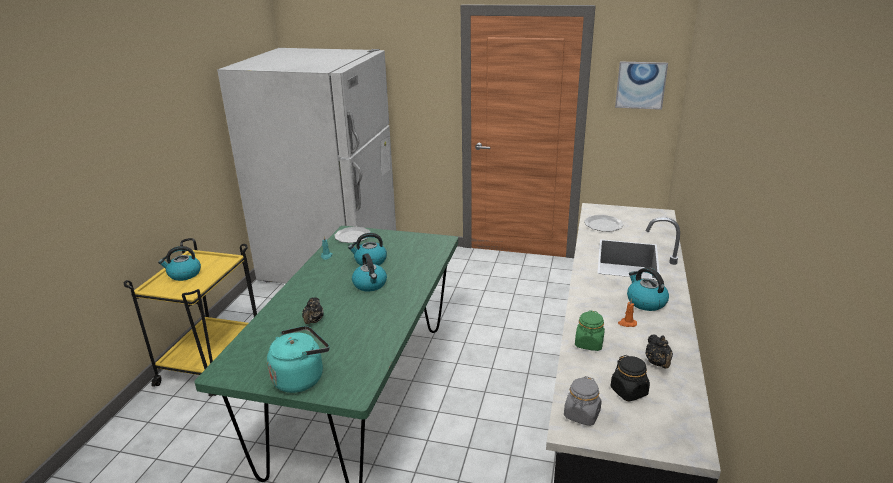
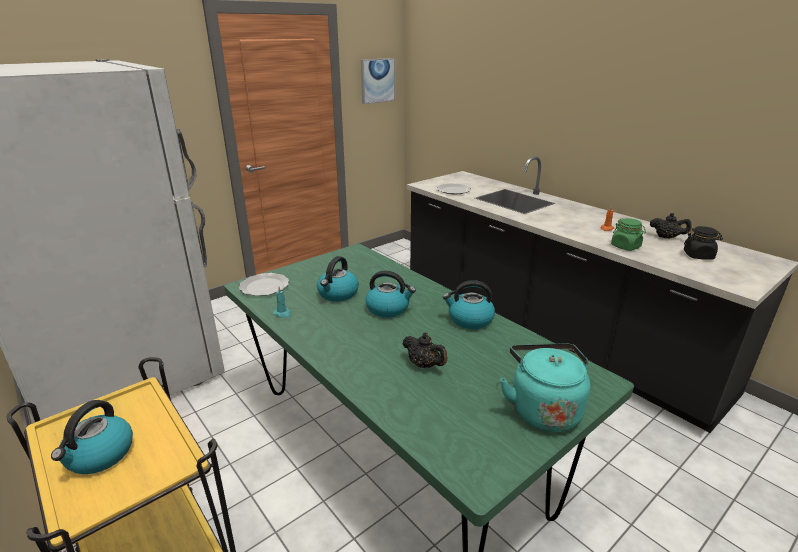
camera: 55 degrees left, 0 degrees up
(581, 414) = (723, 278): grey jar -> none
(645, 302) = (582, 215): kettle -> kettle (469, 320)

